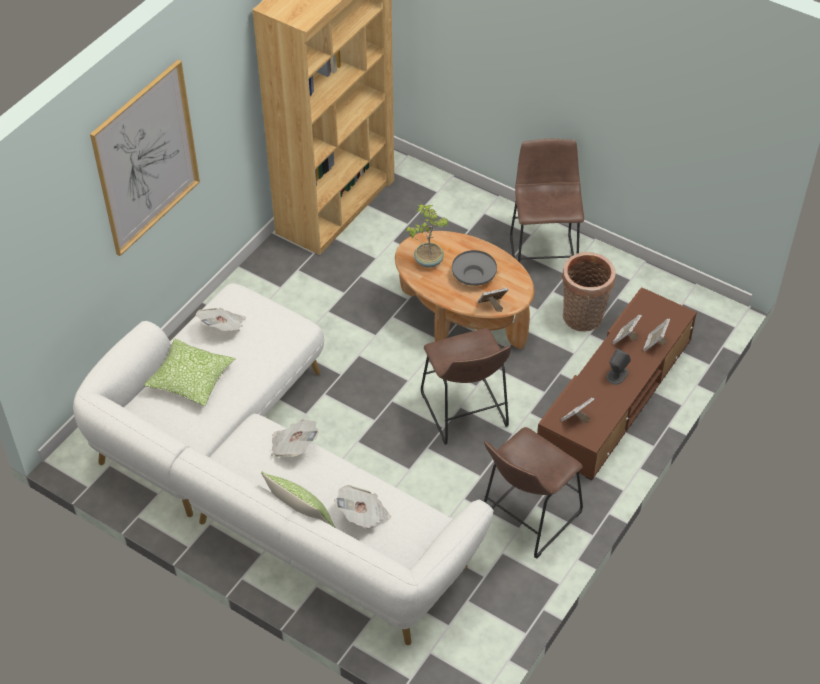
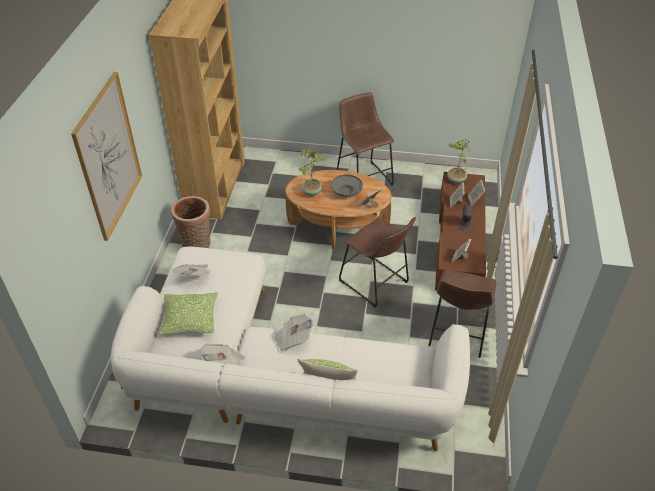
camera: 25 degrees left, 5 degrees down
(363, 515) = (371, 367): newspaper -> newspaper (224, 362)
(583, 319) = (410, 205): basket -> basket (197, 245)
(649, 306) = (455, 180): none -> potted plant

